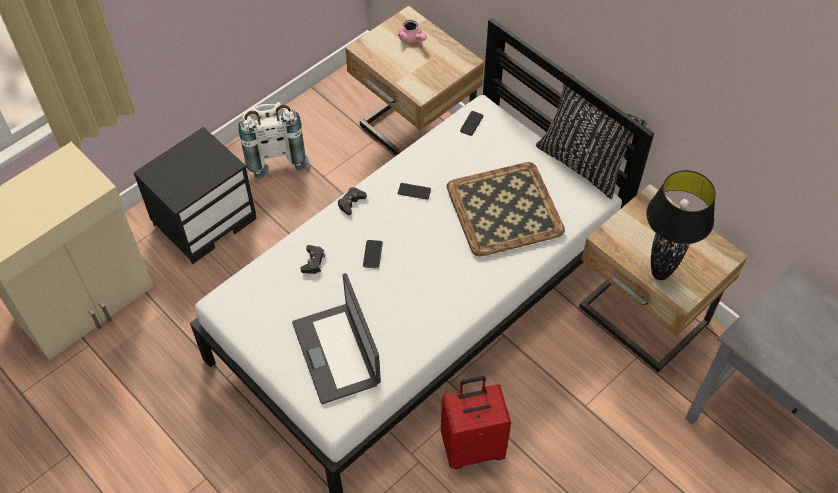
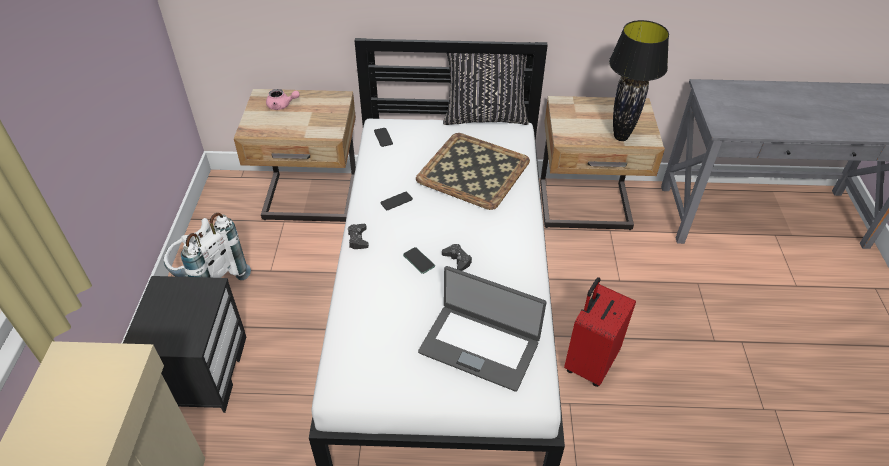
camera: 45 degrees left, 10 degrees down
(313, 262) = (379, 298): black game controller -> black game controller (457, 260)

